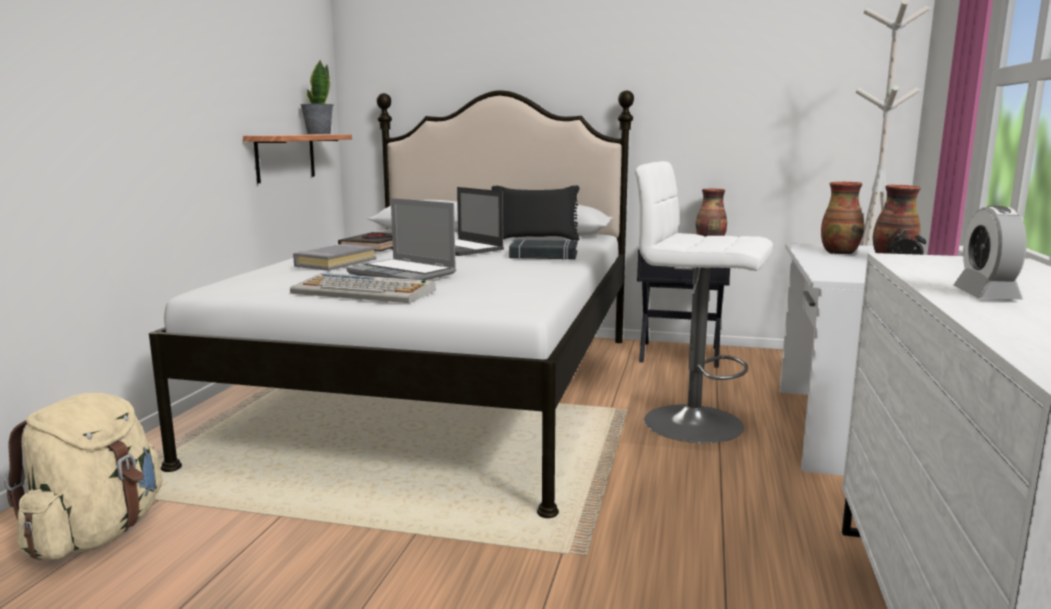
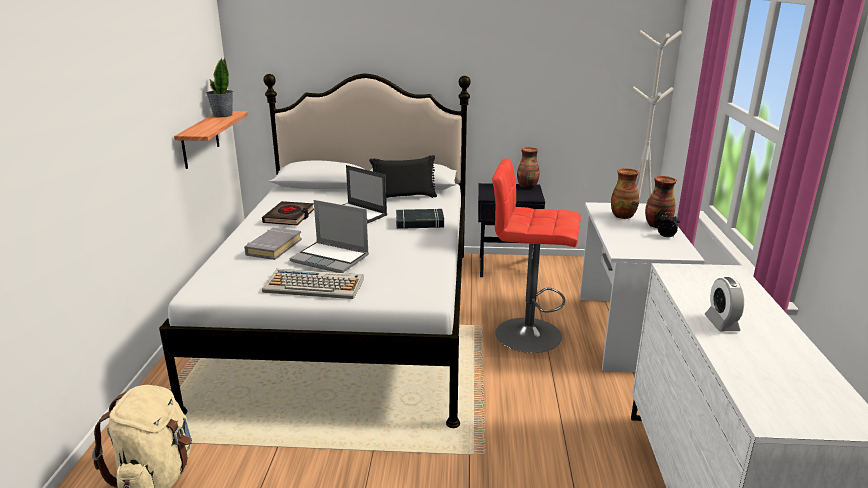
camera: 10 degrees left, 10 degrees up
(692, 423) = (527, 334): white stool -> red stool

